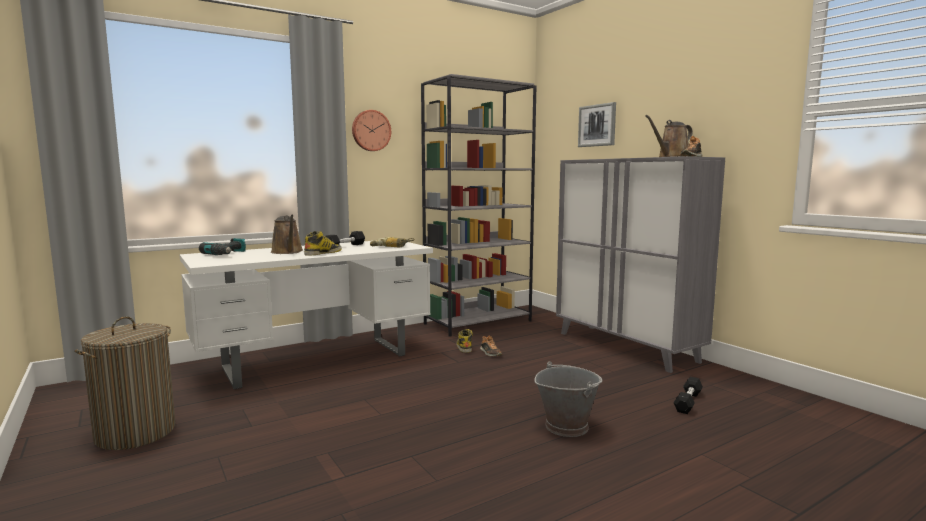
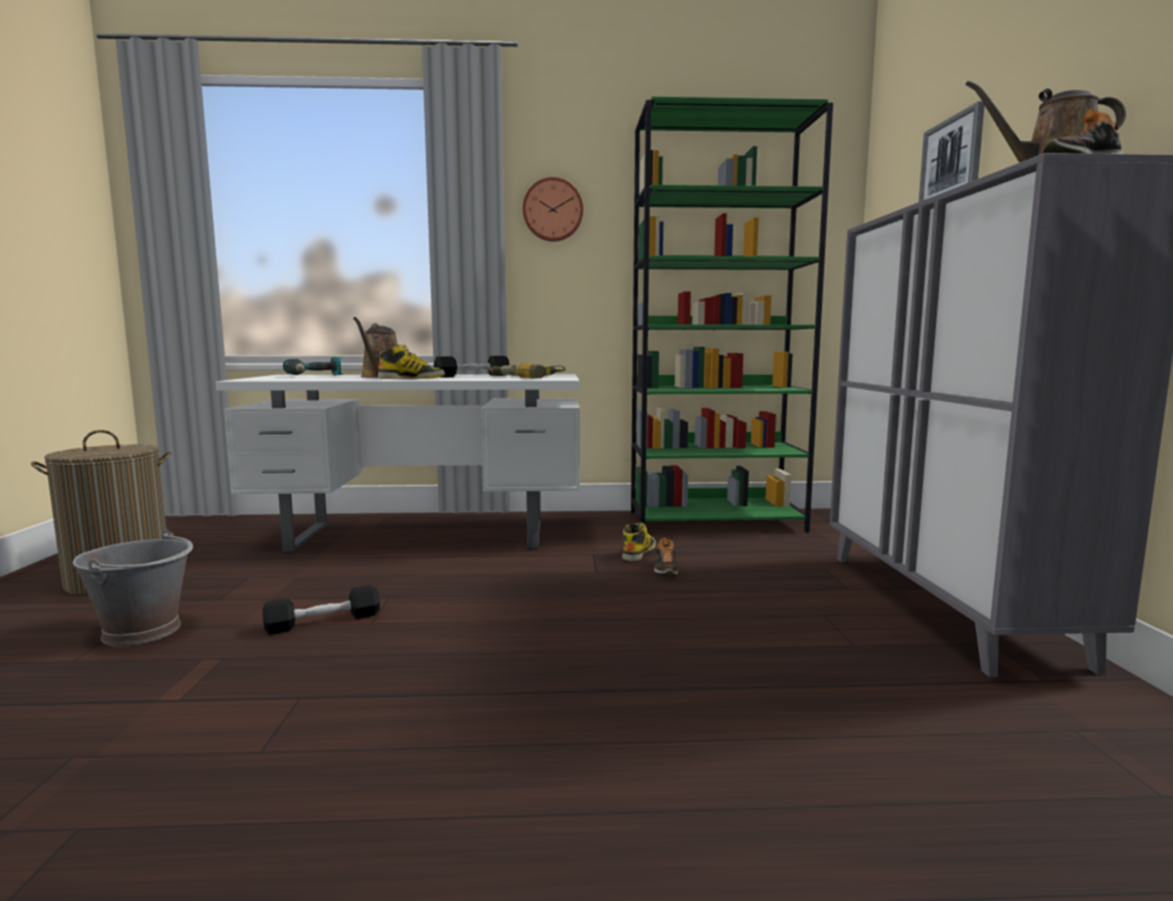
camera: 30 degrees right, 0 degrees up
(478, 322) = (716, 521): grey bookcase -> green bookcase
(566, 426) = (607, 725): grey bucket -> grey bucket (143, 631)
(688, 402) = (956, 755): black dumbbell -> black dumbbell (323, 621)

